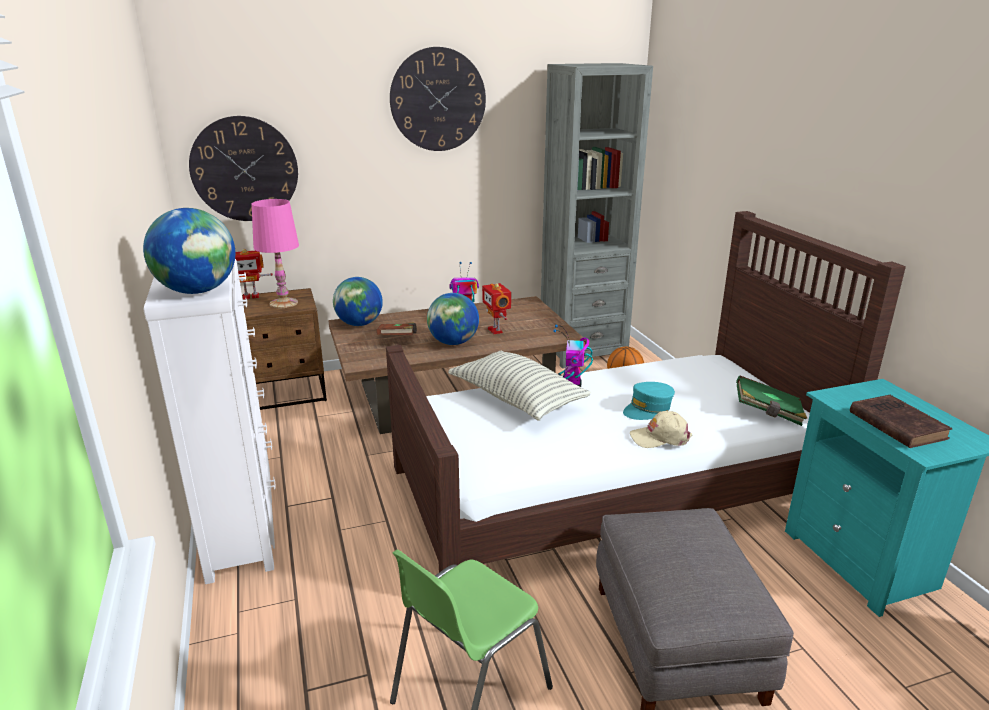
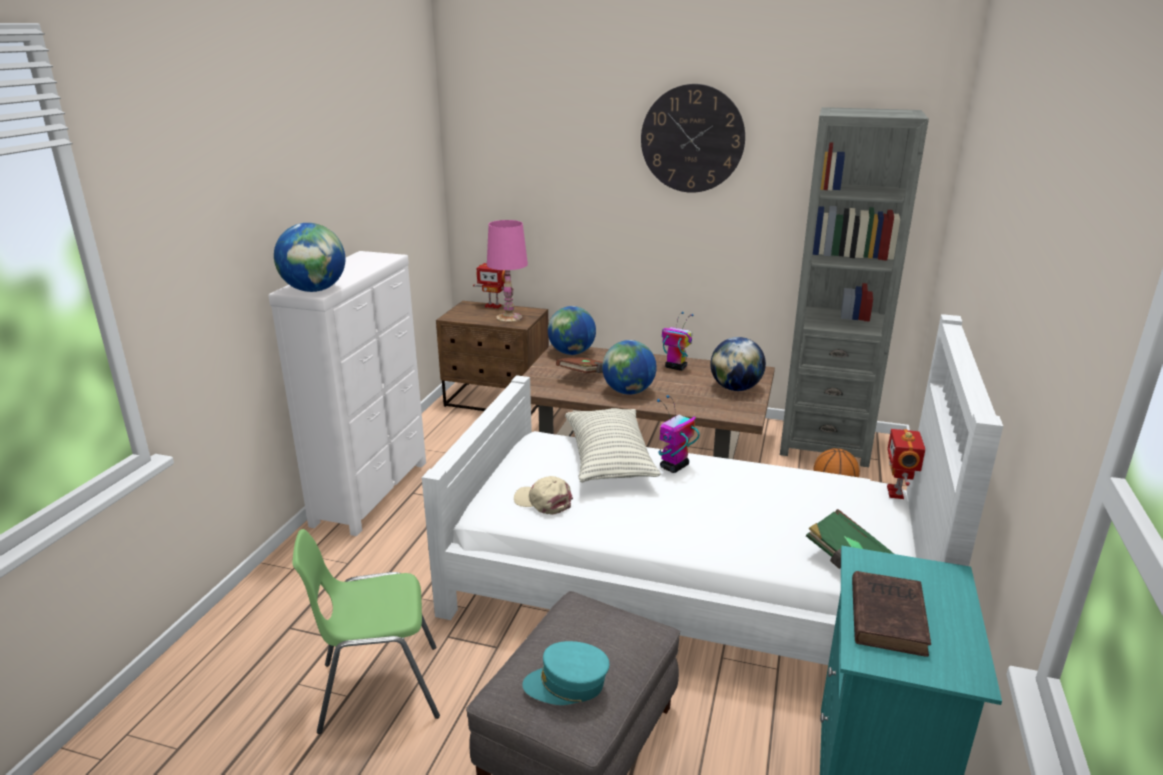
camera: 35 degrees right, 0 degrees up
(244, 169) = (504, 190): wall clock -> none
(496, 330) = (683, 391): toy robot -> toy robot (897, 493)
(531, 318) = (735, 388): none -> globe
(610, 486) = (687, 585): brown bed -> white bed
(648, 409) = (720, 512): turquoise cap -> turquoise cap (567, 684)
(660, 437) = (691, 542): beige cap -> beige cap (543, 501)

